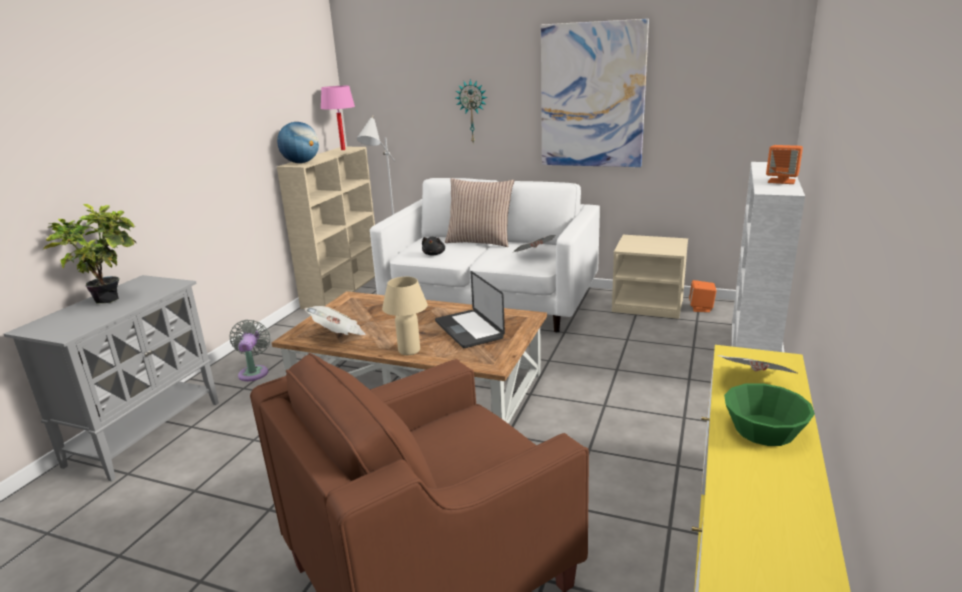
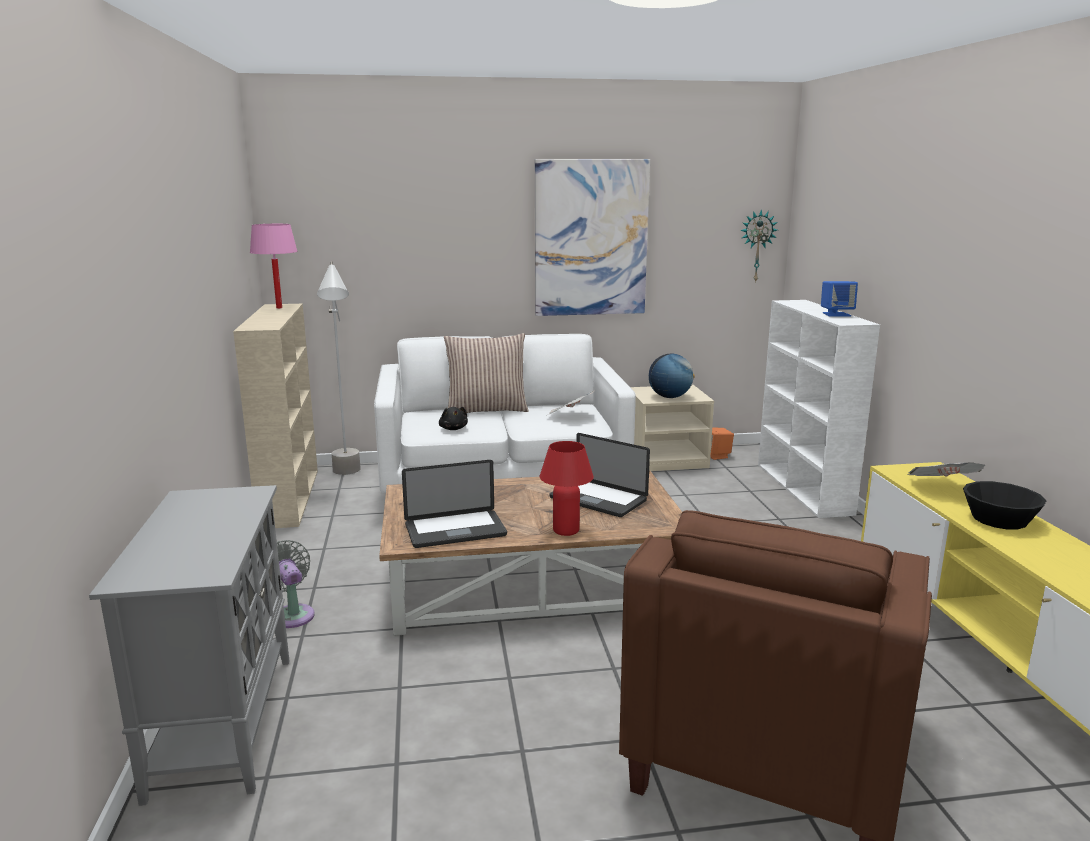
camera: 30 degrees left, 5 degrees down
(111, 298) = (183, 523): potted plant -> none
(301, 162) = (260, 325): globe -> globe (669, 397)
(338, 334) = (455, 530): newspaper -> laptop
(409, 350) = (566, 530): beige table lamp -> red table lamp
(472, 111) = (448, 256): wall clock -> wall clock (756, 246)
(764, 430) = (999, 519): green bowl -> black bowl
(782, 181) = (836, 314): orange speaker -> blue speaker

